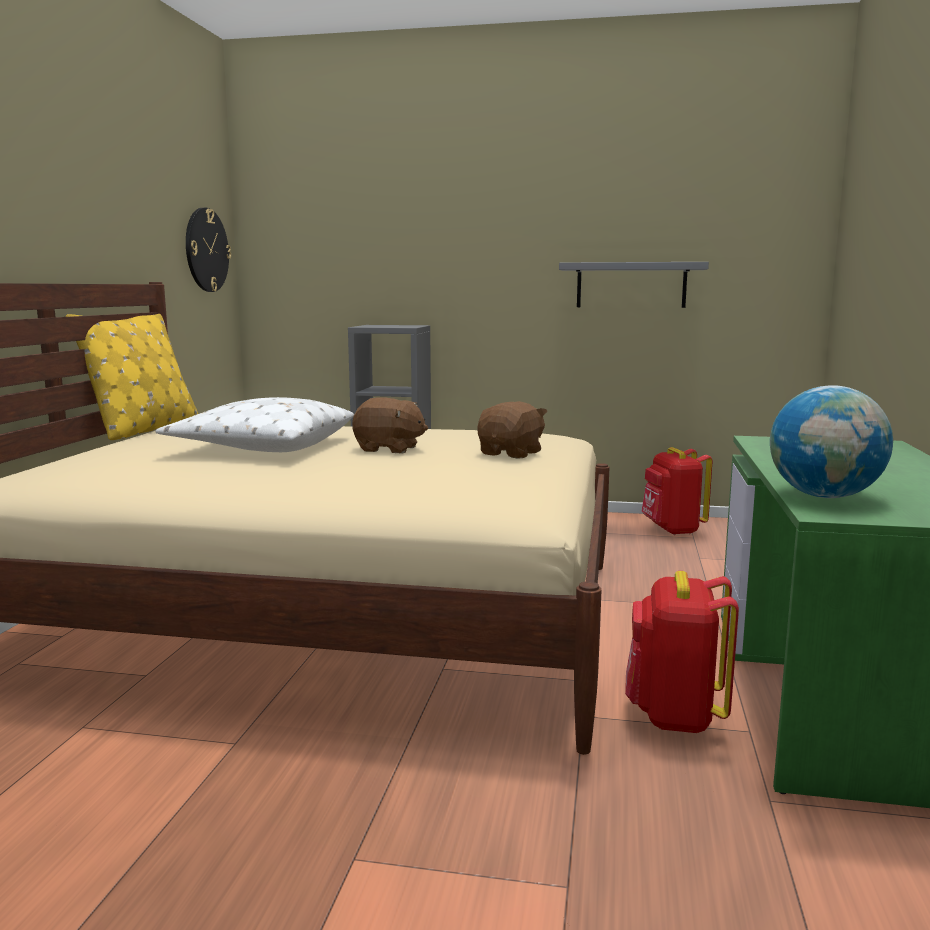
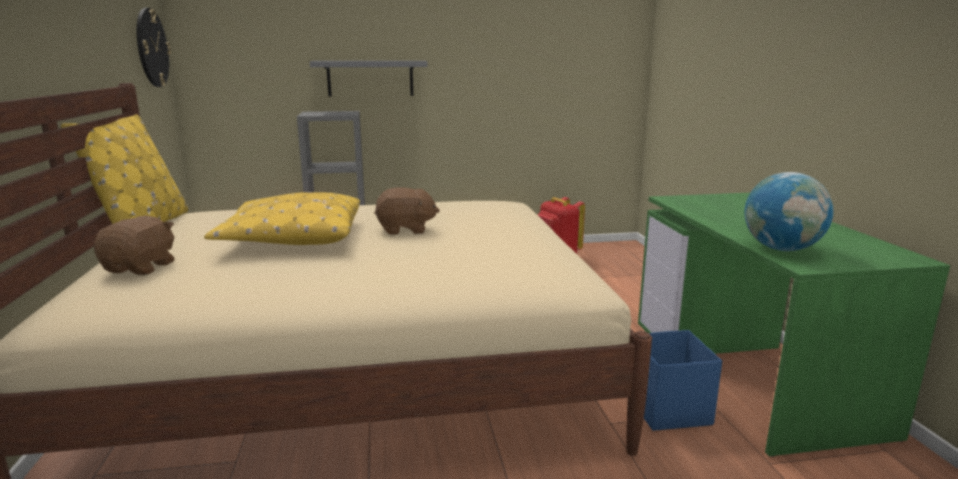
camera: 20 degrees left, 5 degrees up
(261, 447) = (292, 238): white pillow -> yellow pillow
(511, 453) = (503, 224): brown plush toy -> brown plush toy (141, 268)
(631, 285) = (515, 76): grey shelf -> grey shelf (370, 78)
(674, 716) = (667, 410): red backpack -> blue storage box

